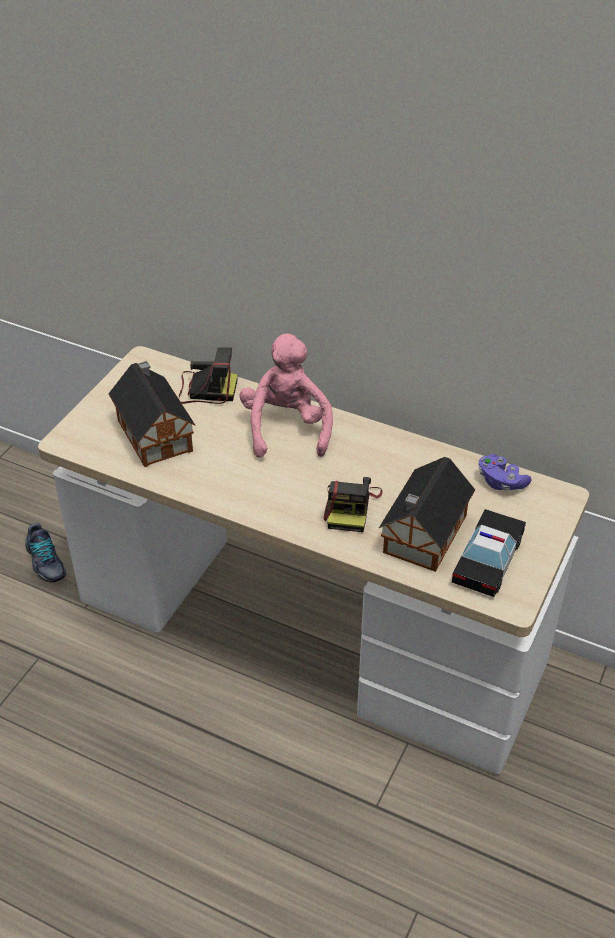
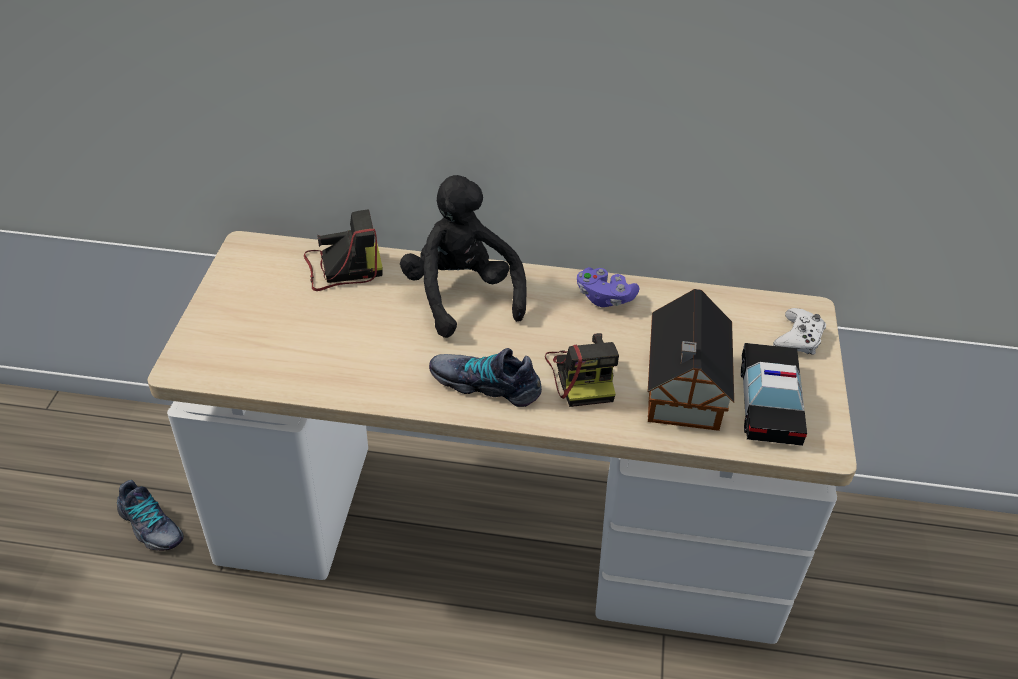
camera: 20 degrees left, 0 degrees up
(154, 433) = (299, 333): toy house -> none
(273, 498) = (485, 384): none -> shoe
(286, 428) = (461, 295): pink plush toy -> black plush toy
(501, 482) = (734, 308): purple game controller -> purple game controller (604, 297)
(541, 516) = (798, 338): none -> white game controller

